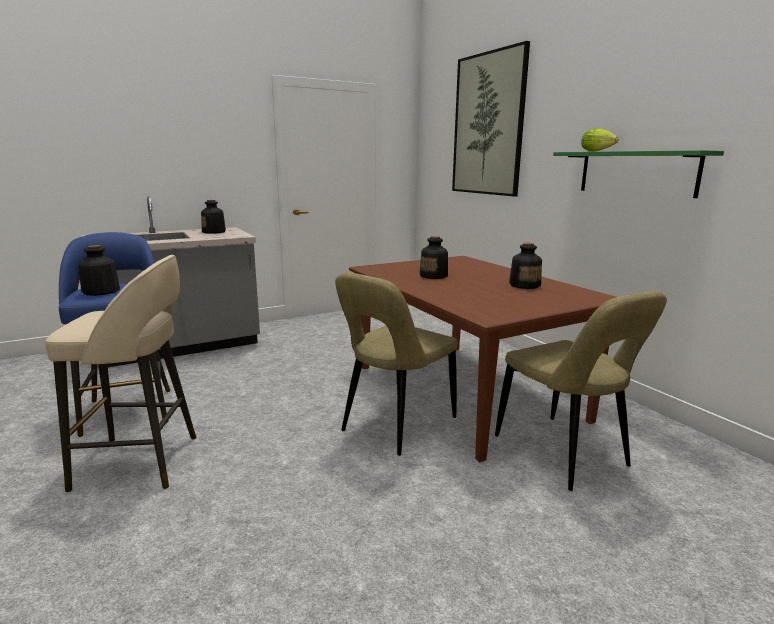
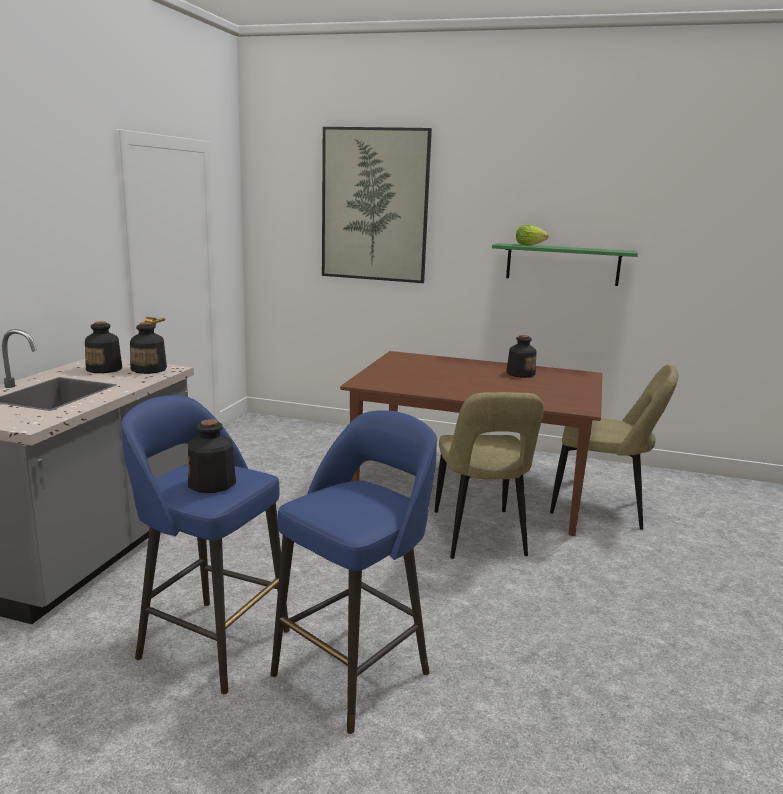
camera: 45 degrees left, 0 degrees up
(141, 462) = (354, 672): beige stool -> blue stool
(434, 276) = (439, 379): bottle -> bottle (149, 369)

